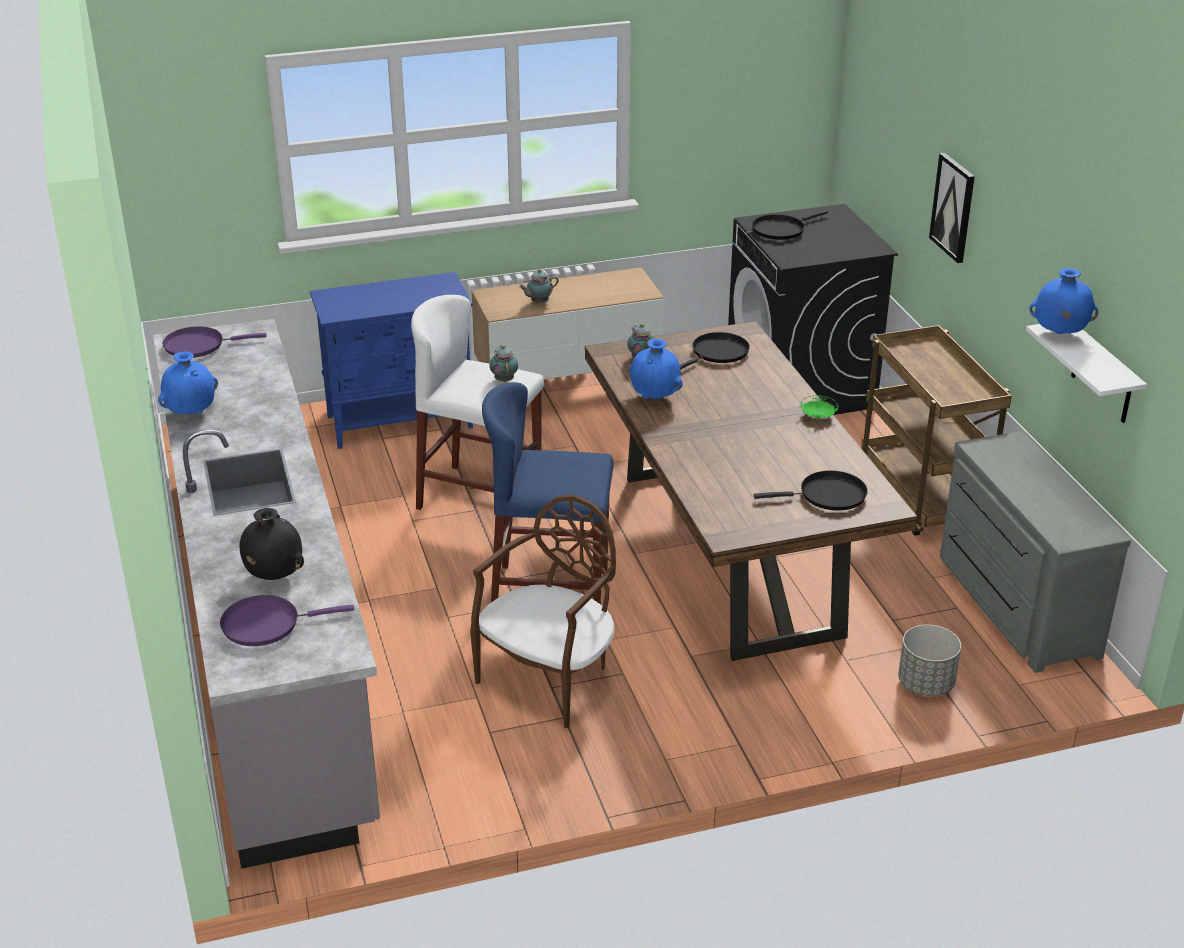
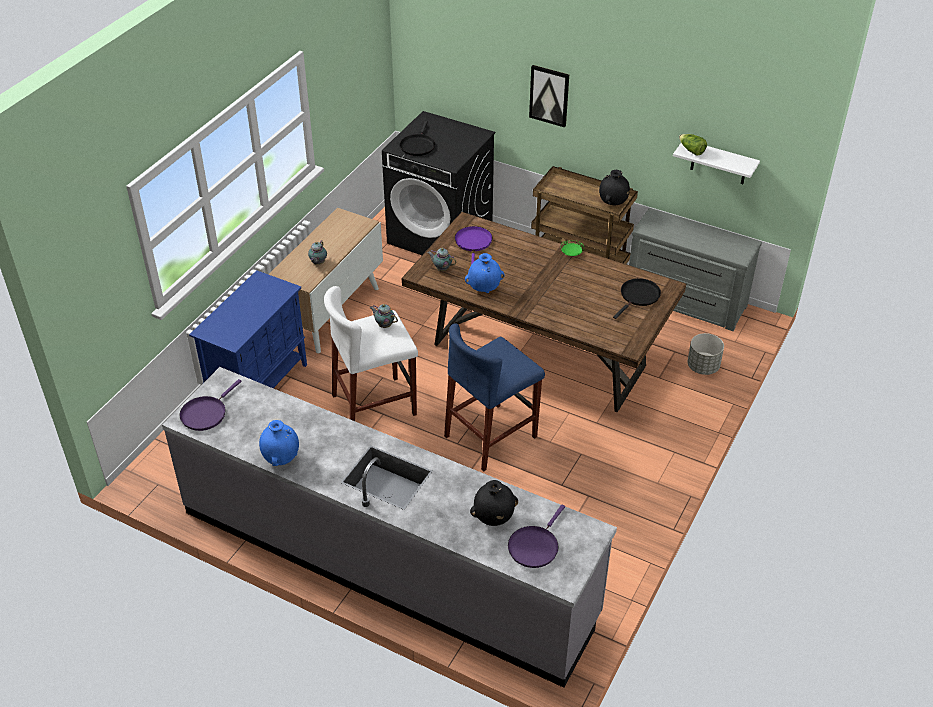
camera: 45 degrees left, 10 degrees up
(550, 679) = (555, 481): brown chair -> none
(717, 353) = (473, 243): black frying pan -> purple frying pan
(962, 397) = (613, 203): none -> black vase
(1059, 333) = (691, 150): blue vase -> lettuce

